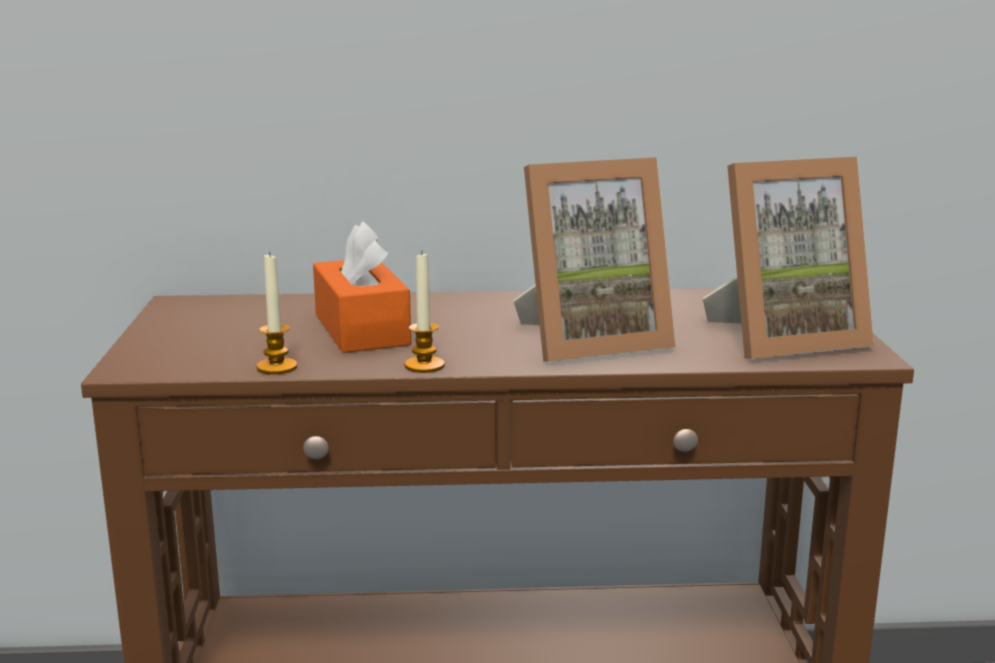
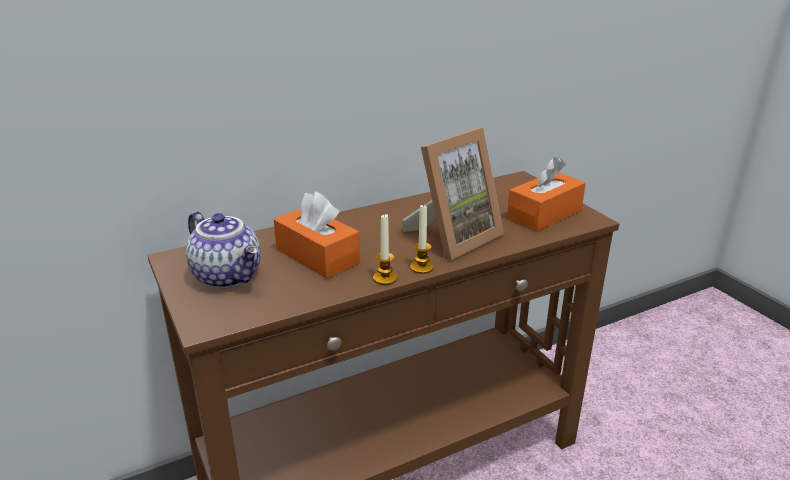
camera: 25 degrees left, 10 degrees up
(221, 329) = (229, 276): none -> teapot
(277, 367) = (299, 301): candle -> candle (421, 267)
(783, 339) = (544, 214): picture frame -> orange tissue box

